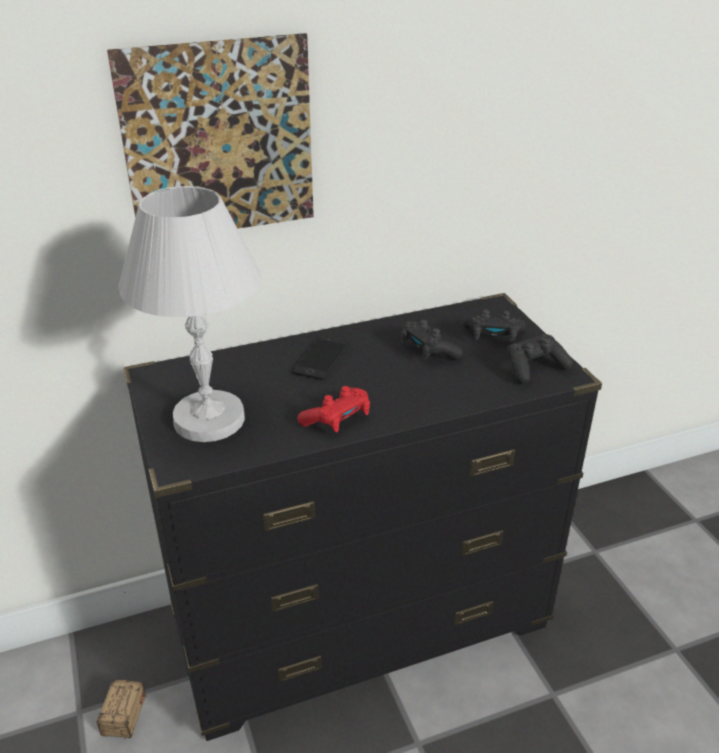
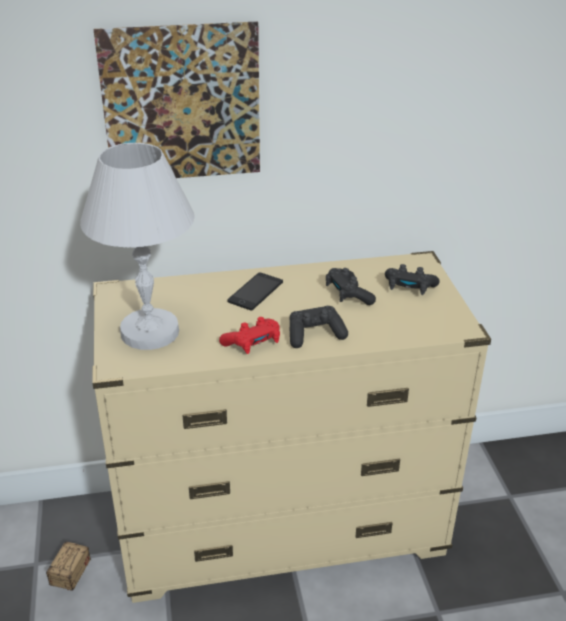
camera: 10 degrees right, 0 degrees up
(360, 622) = (282, 526): black dresser -> beige dresser
(534, 368) = (435, 319): black game controller -> black game controller (314, 335)

